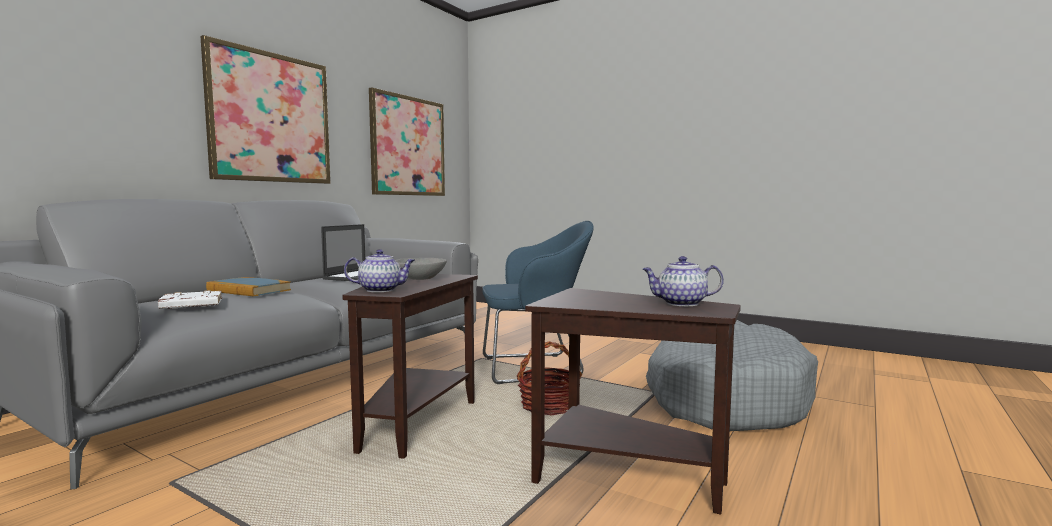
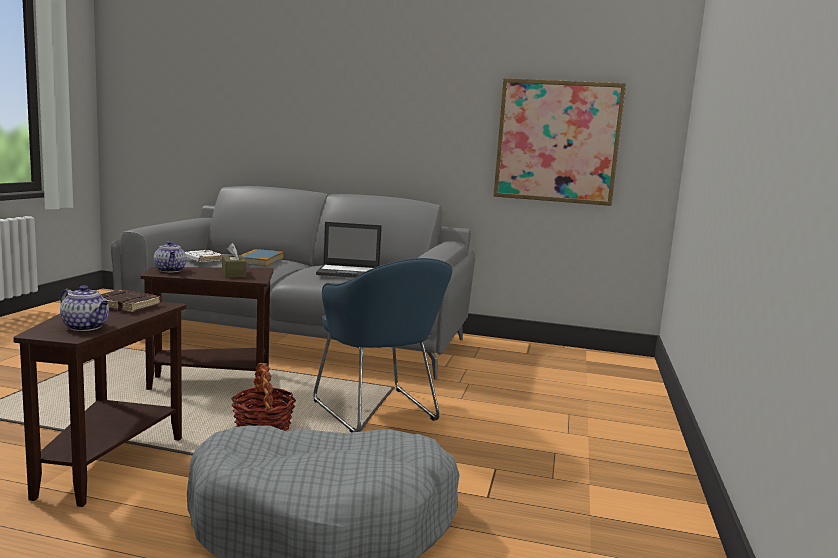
camera: 70 degrees right, 5 degrees up
(270, 118) = (388, 121): picture -> none
(421, 278) = (233, 273): grey bowl -> brown tissue box
(581, 297) = (127, 305): none -> brown book
(680, 303) = (86, 327): teapot -> teapot turned 135 degrees clockwise

